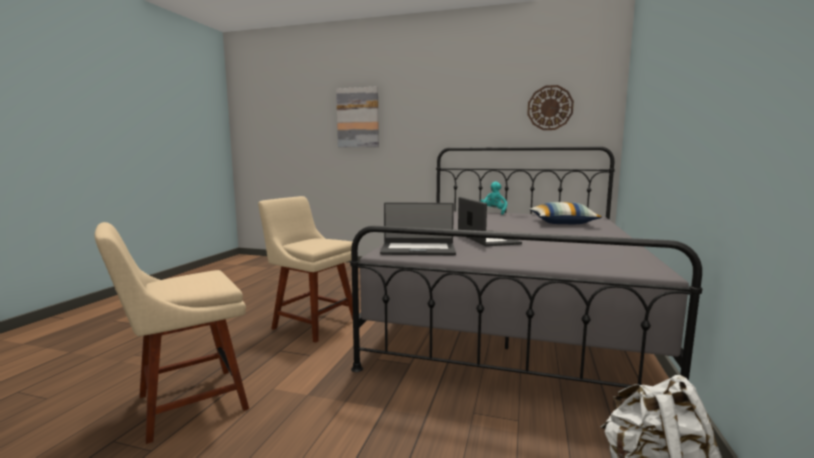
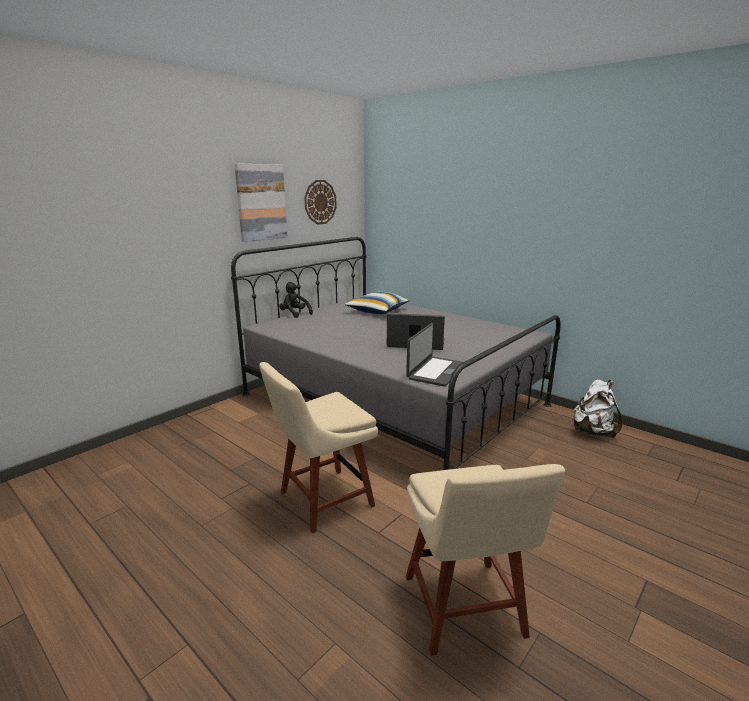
camera: 65 degrees left, 10 degrees up
(358, 118) = (105, 218): picture -> picture (261, 202)
(493, 212) = (294, 314): turquoise plush toy -> black plush toy

